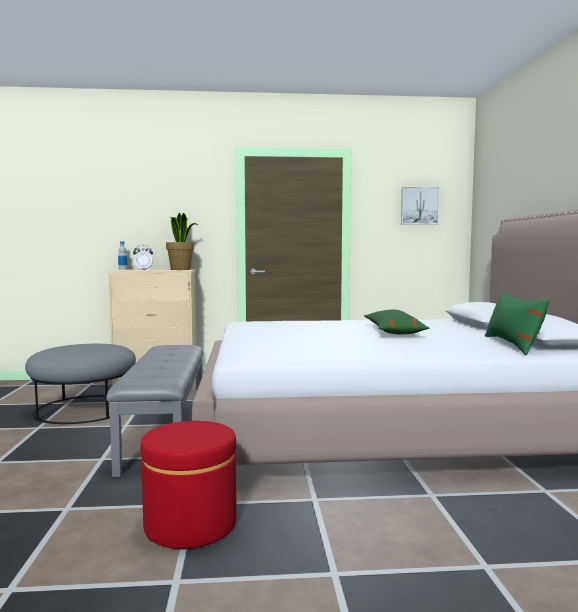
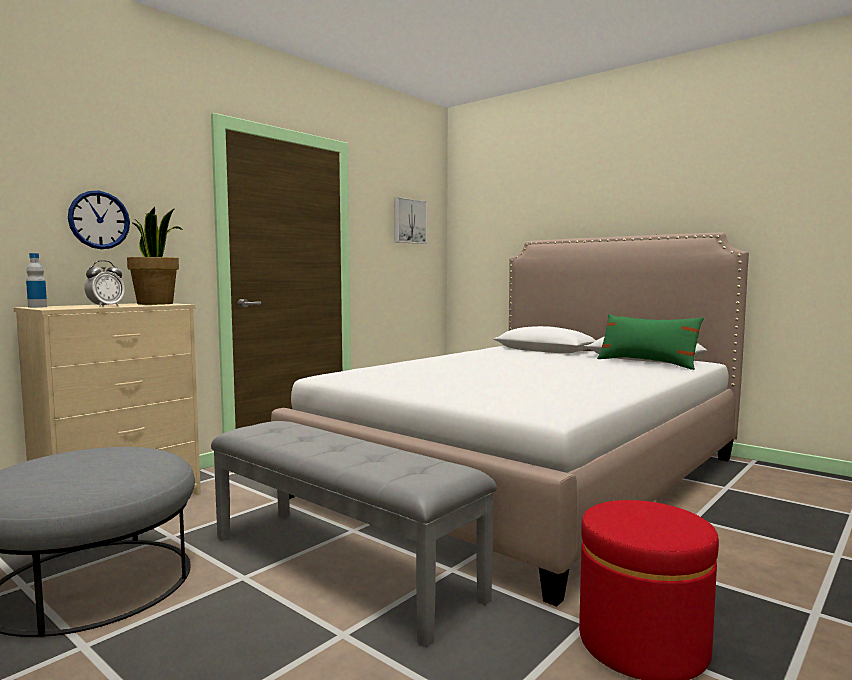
camera: 45 degrees left, 0 degrees up
(163, 221) = (99, 220): none -> wall clock
(393, 332) = (526, 365): green pillow -> none

